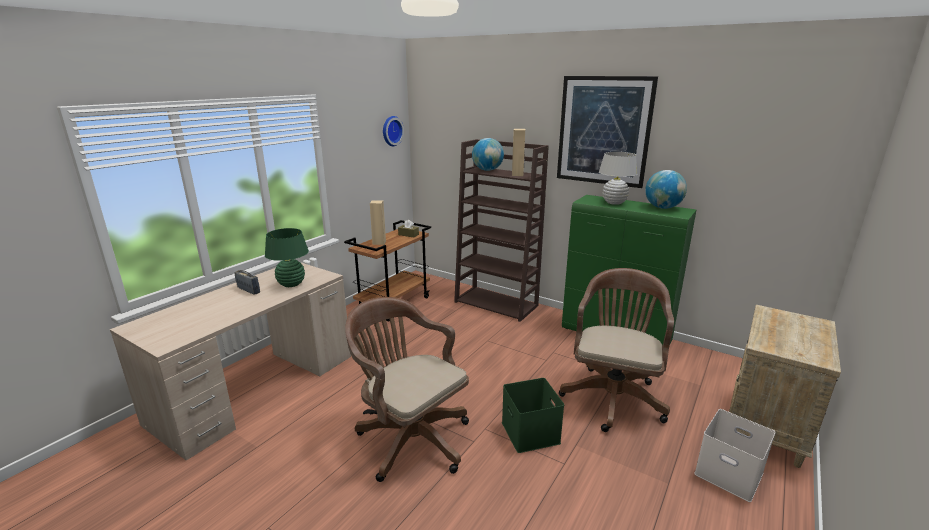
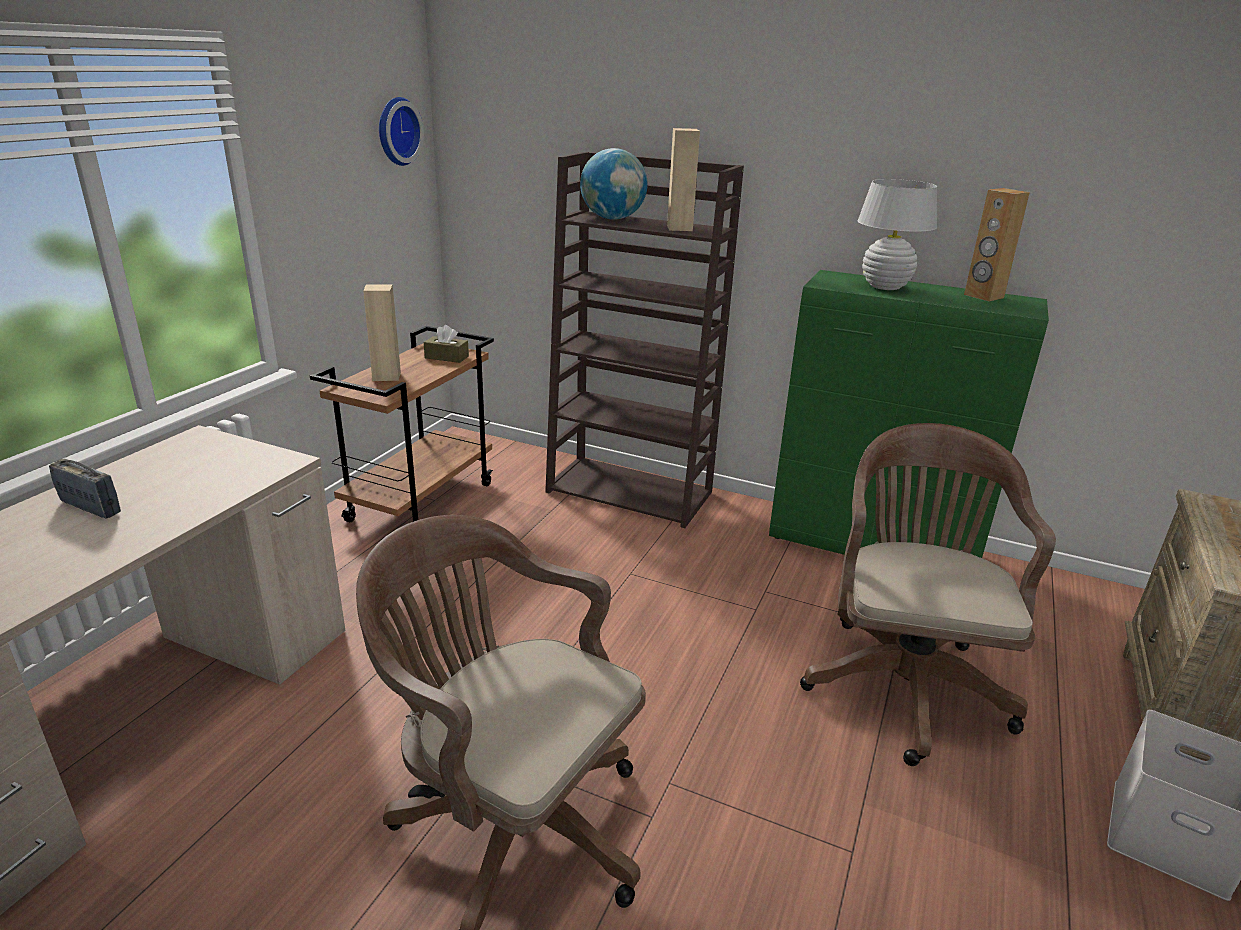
camera: 10 degrees left, 5 degrees up
(291, 284) = (198, 486): green table lamp -> none
(529, 432) = (762, 781): green storage box -> none
(603, 131) = (862, 136): picture -> none
(662, 207) = (983, 296): globe -> brown speaker

